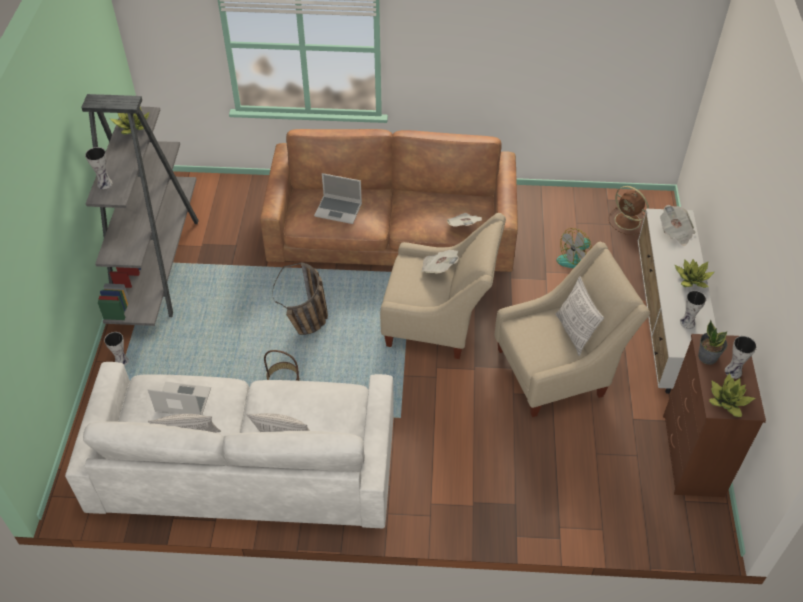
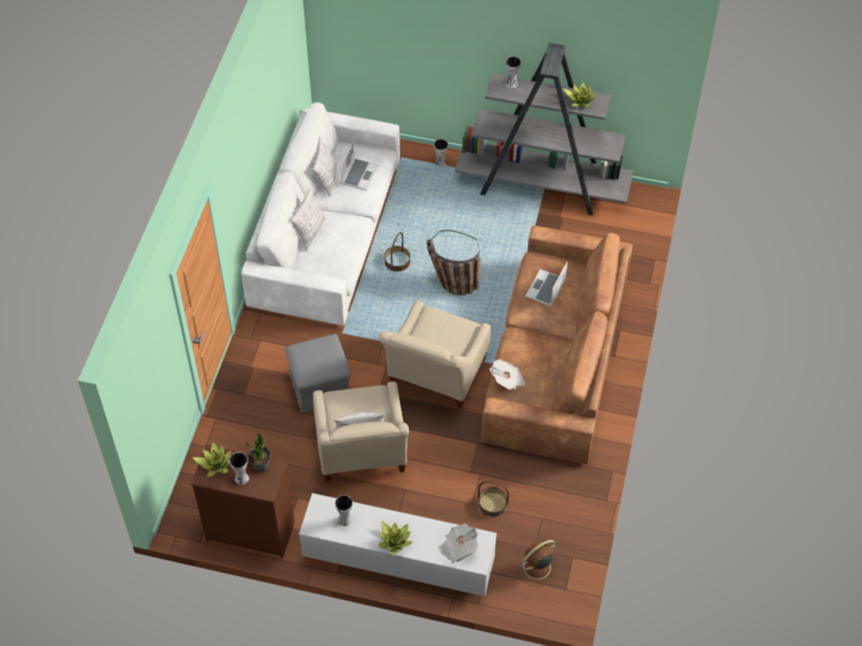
camera: 100 degrees right, 5 degrees up
(438, 268) = (453, 347): newspaper -> none
(481, 425) = (320, 386): none -> grey ottoman
(576, 258) = (492, 504): fan -> basket

